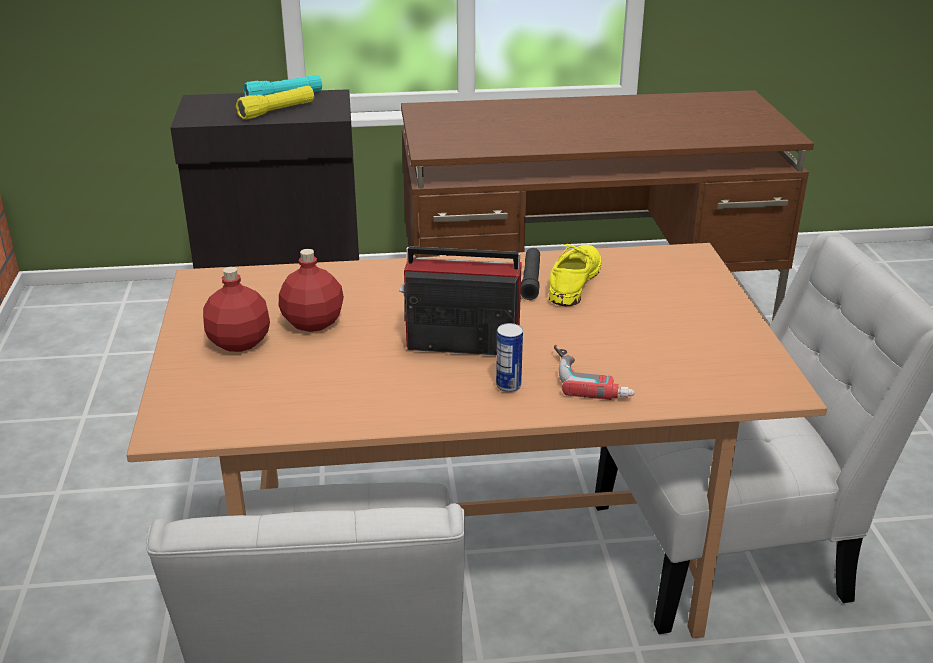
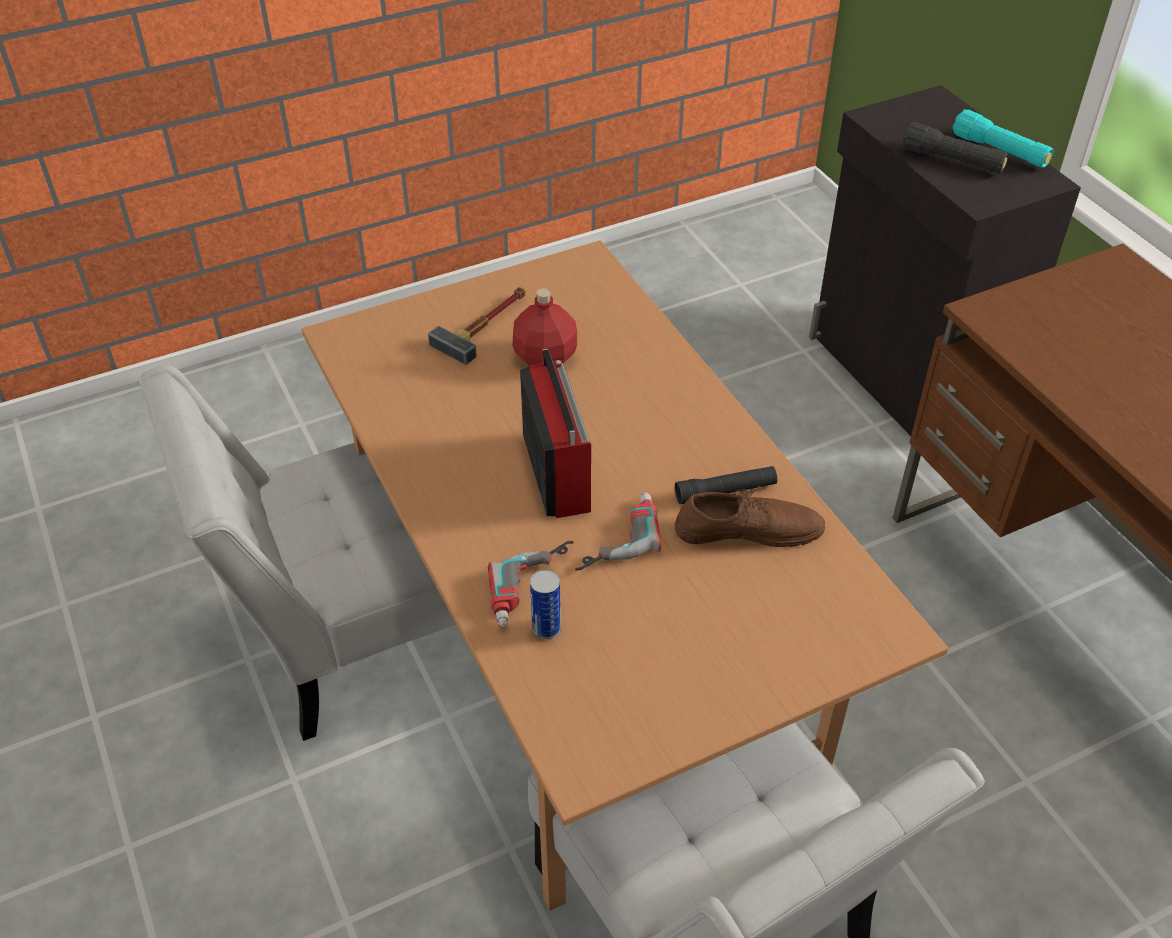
camera: 70 degrees right, 15 degrees up
(238, 343) = (487, 325): red bottle -> hammer
(277, 111) = (952, 161): yellow flashlight -> black flashlight
(508, 386) = (491, 526): can -> can (546, 628)
(552, 332) = (614, 536): none -> power drill
(573, 280) = (748, 528): yellow shoe -> brown shoe

